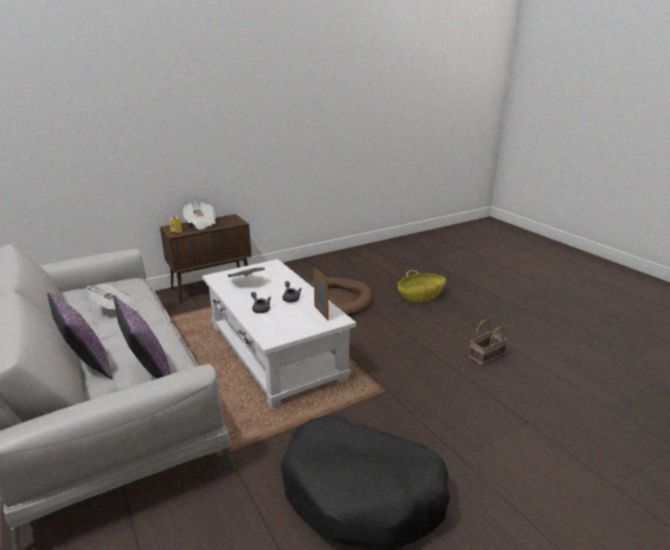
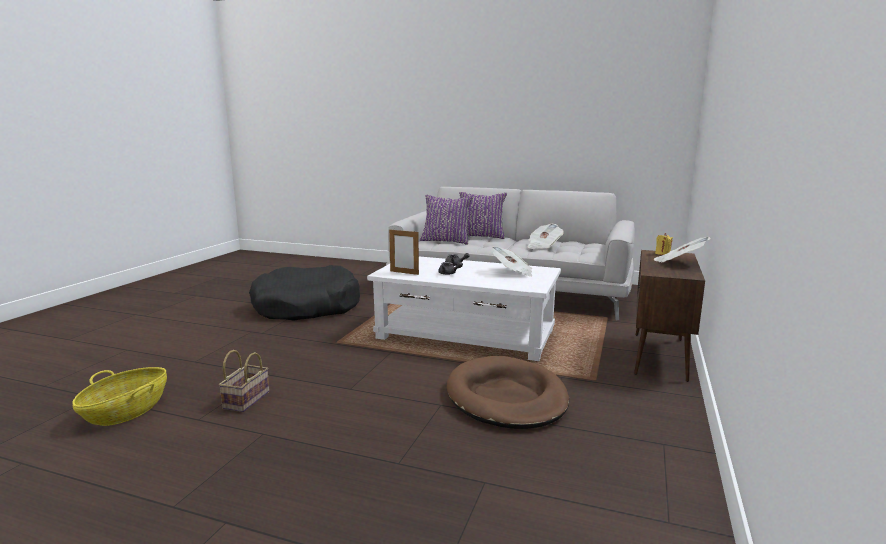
camera: 140 degrees right, 10 degrees down
(420, 296) = (400, 456): basket -> basket (126, 411)

